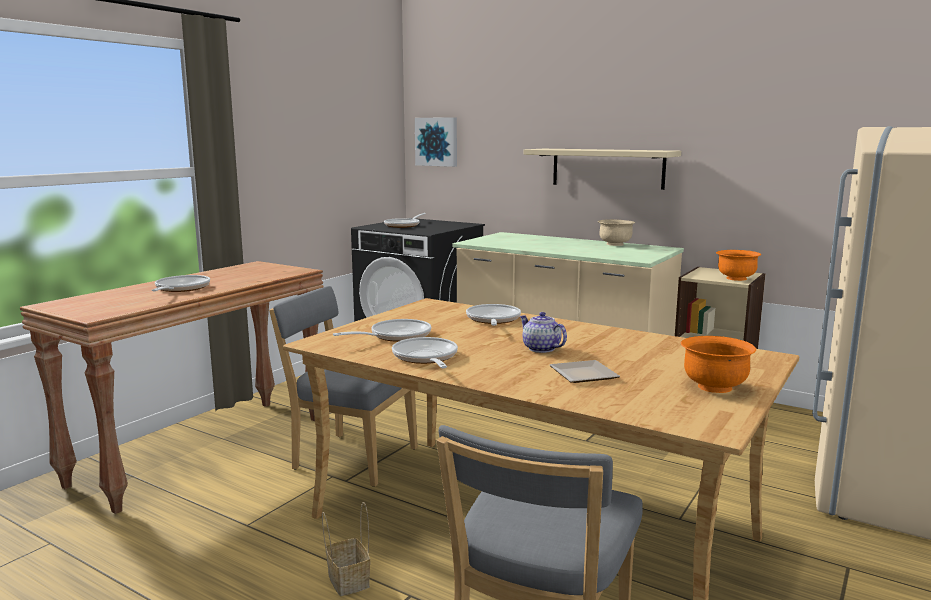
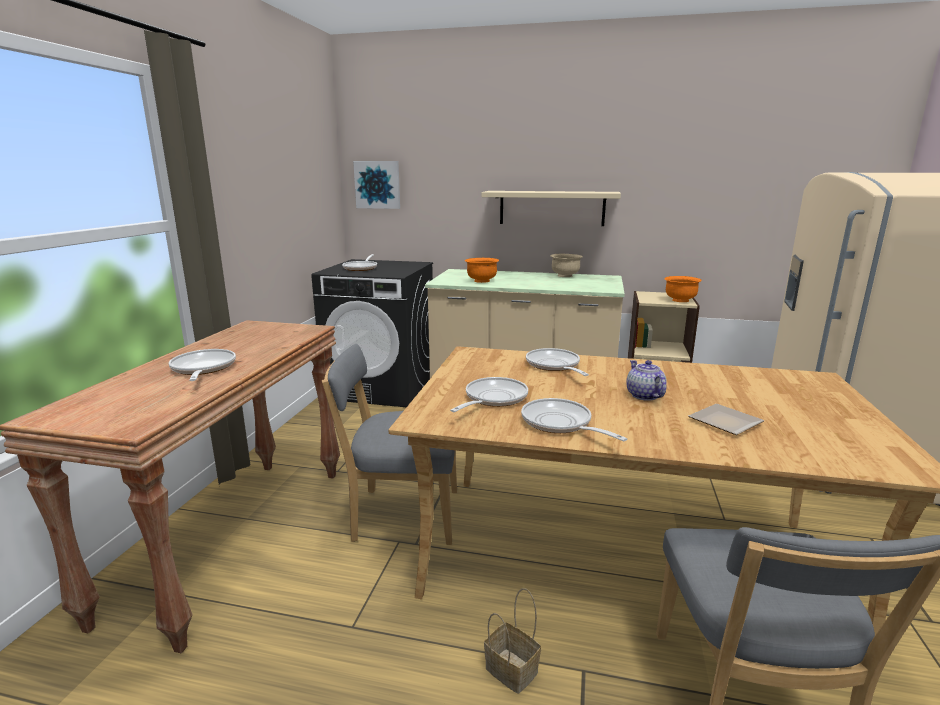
camera: 20 degrees left, 5 degrees up
(540, 349) = (643, 395): teapot -> teapot turned 45 degrees clockwise
(714, 387) = (839, 418): orange bowl -> orange bowl (481, 281)

